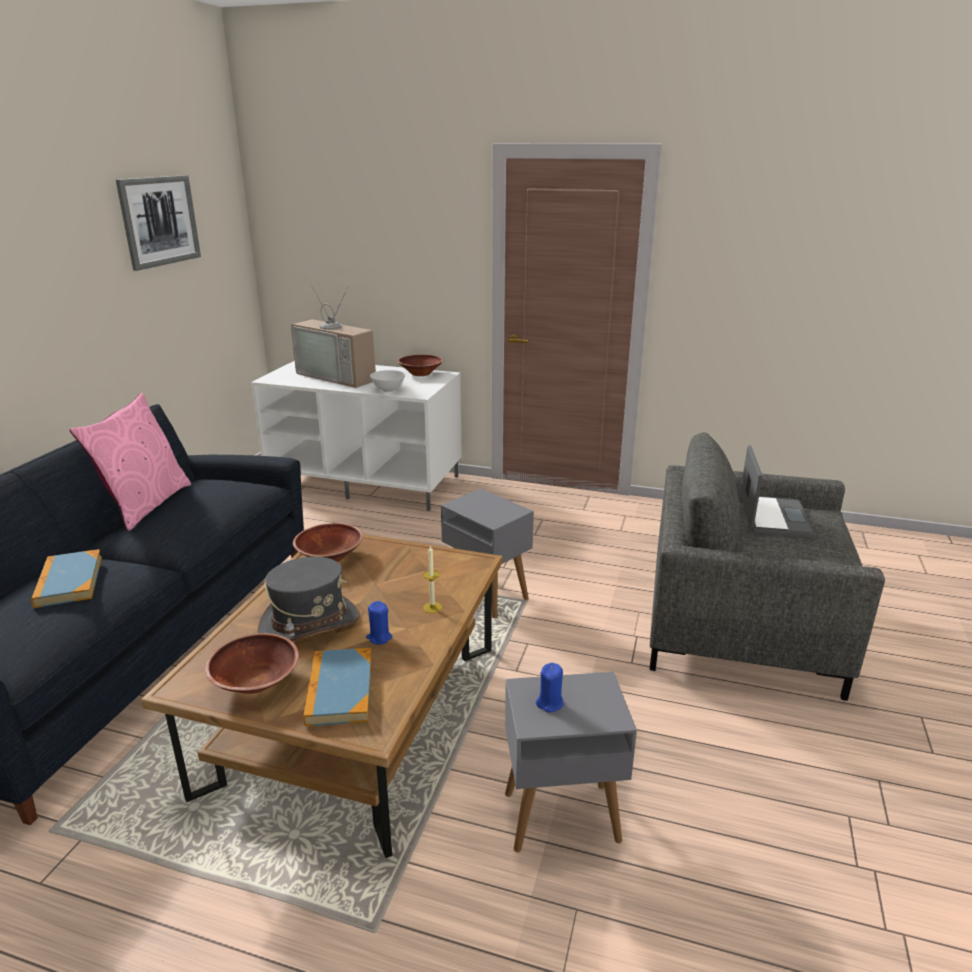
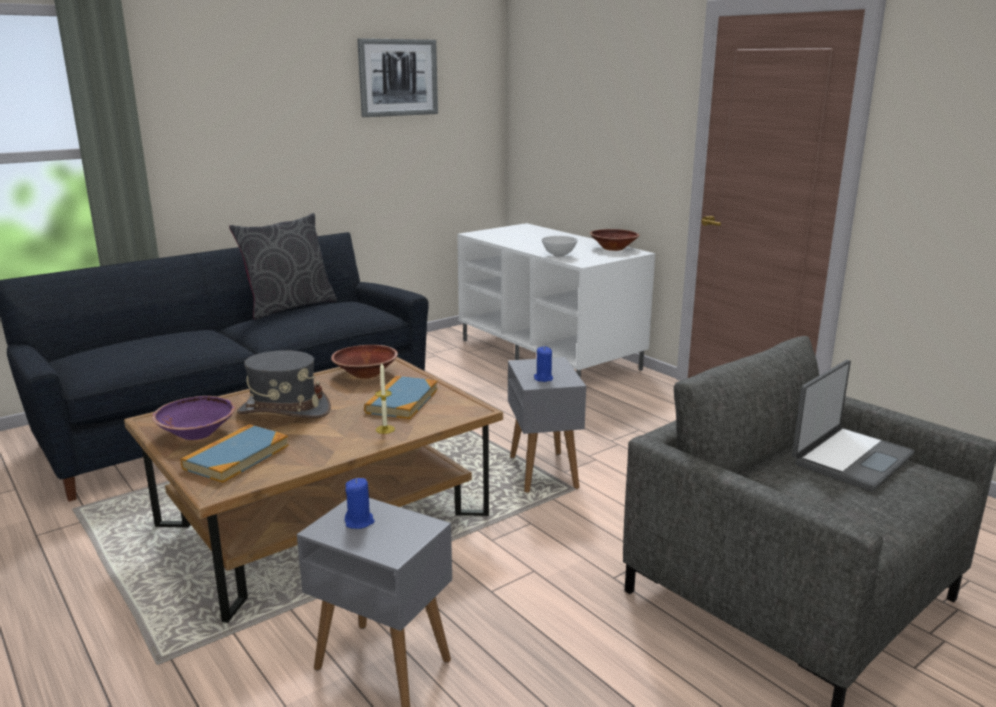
camera: 35 degrees right, 5 degrees down
(69, 581) = (174, 337): book -> book (402, 401)
(145, 505) = (289, 307): pink pillow -> grey pillow
(255, 682) = (197, 433): brown bowl -> purple bowl
(340, 376) = (537, 240): television -> none
(379, 637) = (315, 435): blue candle -> blue candle (543, 378)

